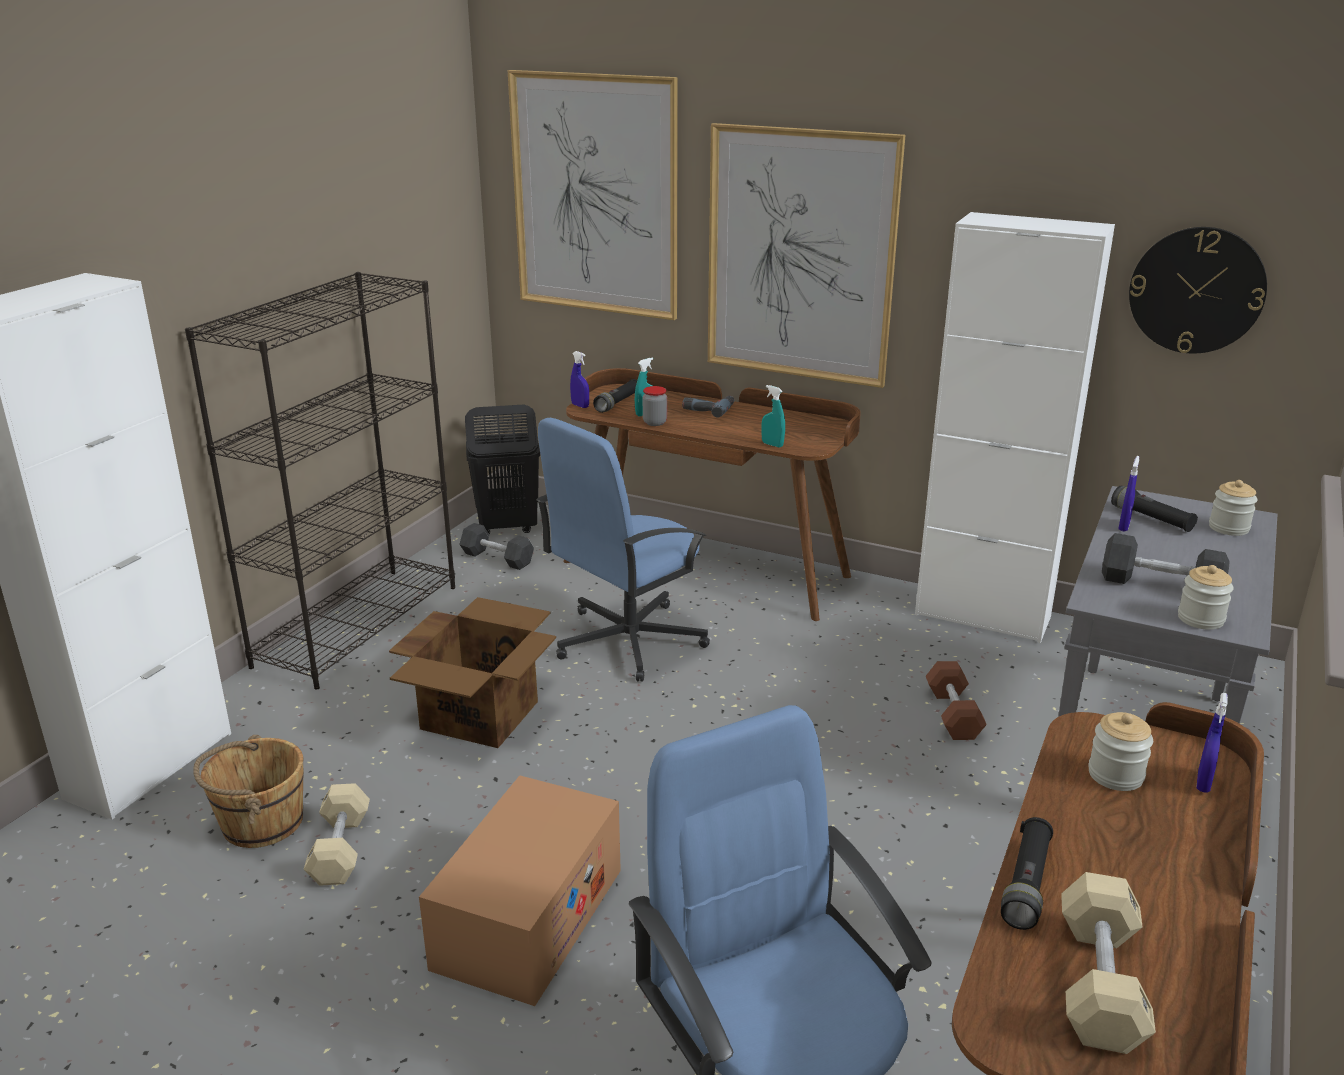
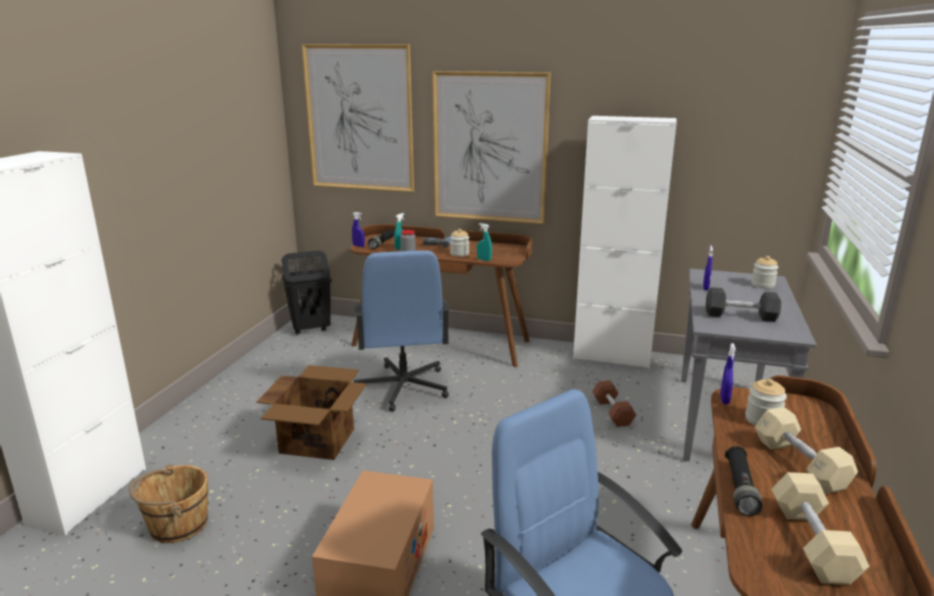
camera: 10 degrees left, 5 degrees down
(340, 849) = (238, 536): beige dumbbell -> beige dumbbell (800, 464)
(358, 624) = (223, 393): black bookcase -> none
(497, 558) = (308, 347): black dumbbell -> none
(627, 641) = (403, 388): blue office chair -> blue office chair turned 45 degrees counterclockwise
(1151, 519) = (719, 283): black flashlight -> none
(1196, 290) = (723, 154): wall clock -> none
(1200, 619) = (771, 331): jar -> jar (459, 254)
(1203, 783) = (814, 419): blue spray bottle -> blue spray bottle (724, 399)

